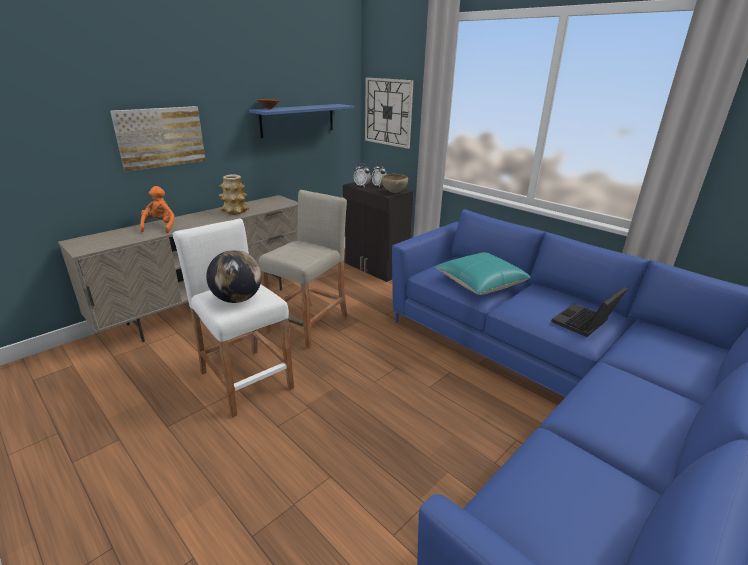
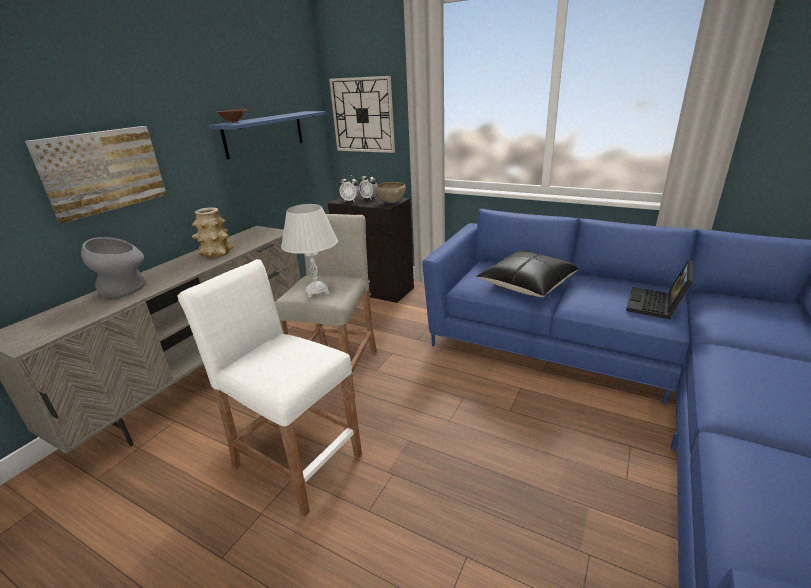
camera: 15 degrees left, 0 degrees up
(160, 227) = (126, 290): orange plush toy -> grey vase
(237, 299) = (287, 364): globe -> none
(293, 254) = (317, 291): none -> white table lamp
(479, 283) = (526, 284): turquoise pillow -> black pillow

